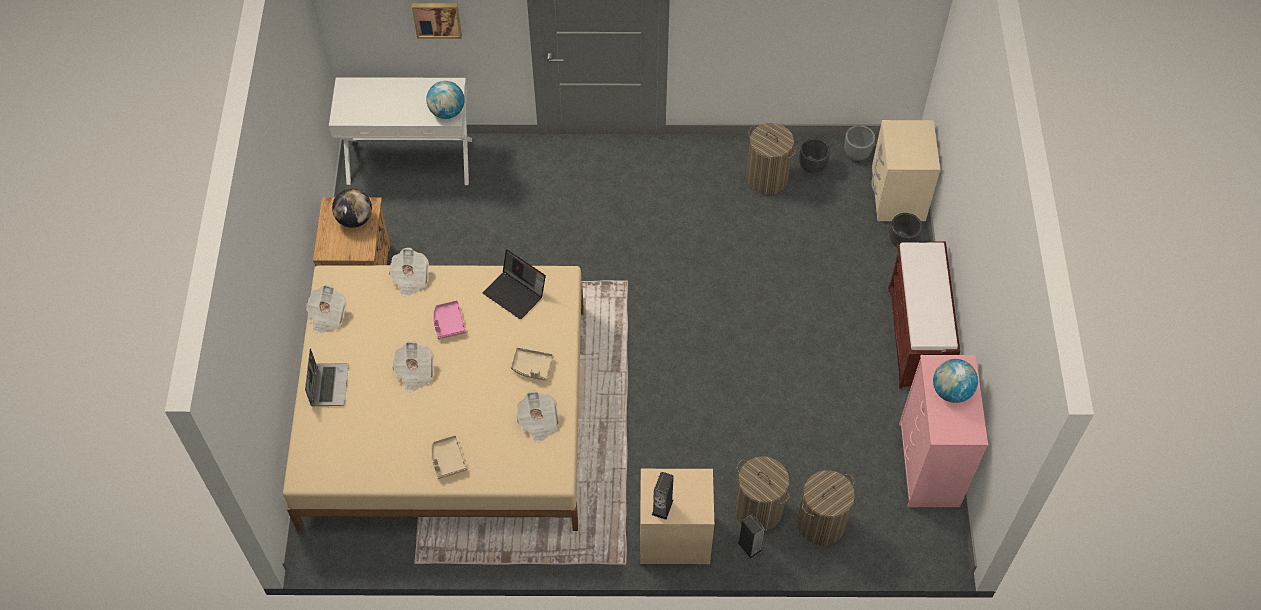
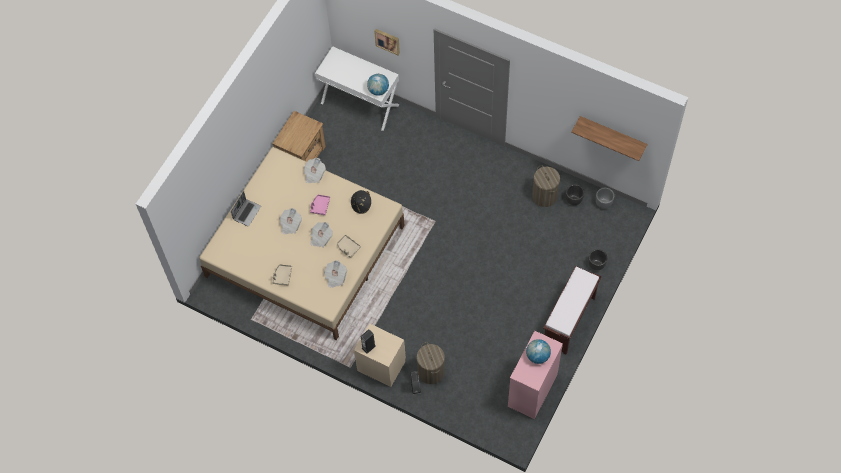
camera: 30 degrees right, 5 degrees up
(327, 316) = (264, 176): newspaper -> newspaper (320, 238)
(355, 219) = (303, 130): globe -> none
(516, 293) = (361, 205): laptop -> black hat
(821, 523) = (458, 393): laundry basket -> none
(863, 18) = (612, 134): none -> shelf
(897, 197) = (610, 238): beige nightstand -> none

